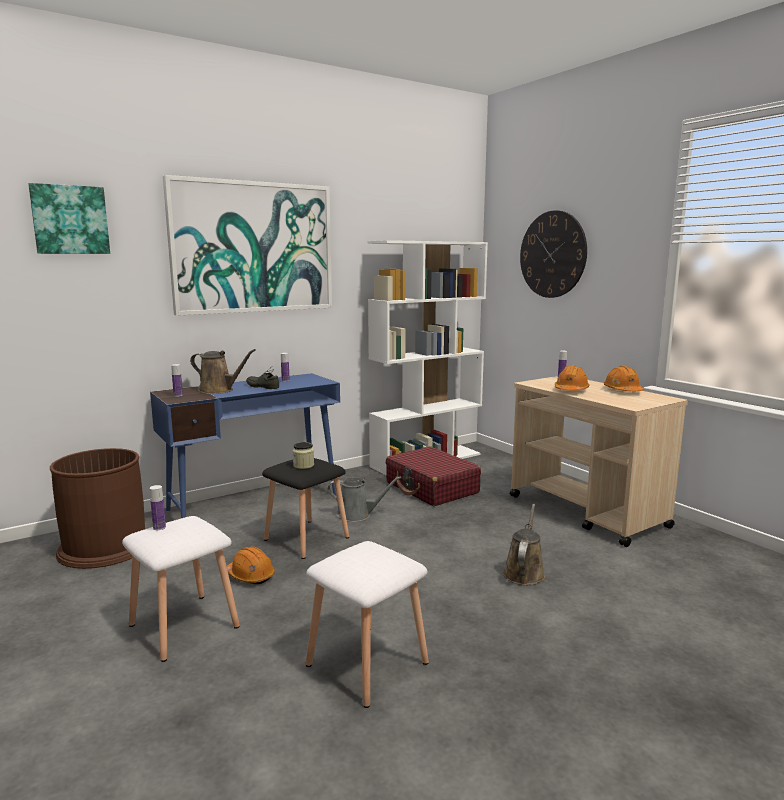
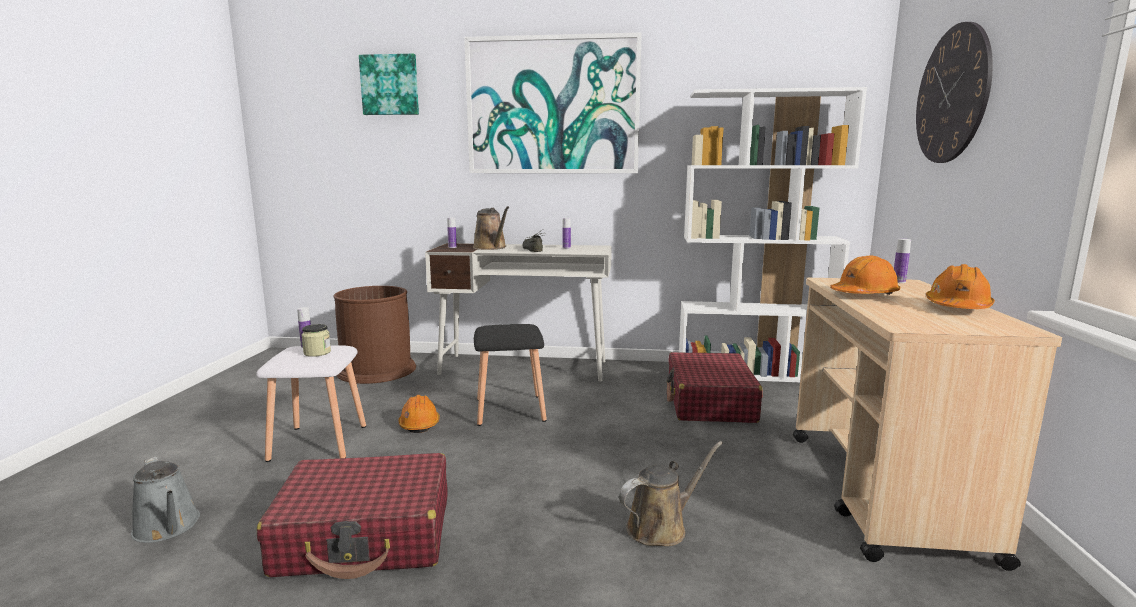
camera: 40 degrees right, 0 degrees up
(255, 502) = (524, 367): blue desk -> white desk
(303, 465) = (504, 330): jar -> jar (317, 353)
(357, 515) = (588, 404): grey watering can -> grey watering can (168, 528)
(368, 662) = (366, 535): white stool -> red suitcase

